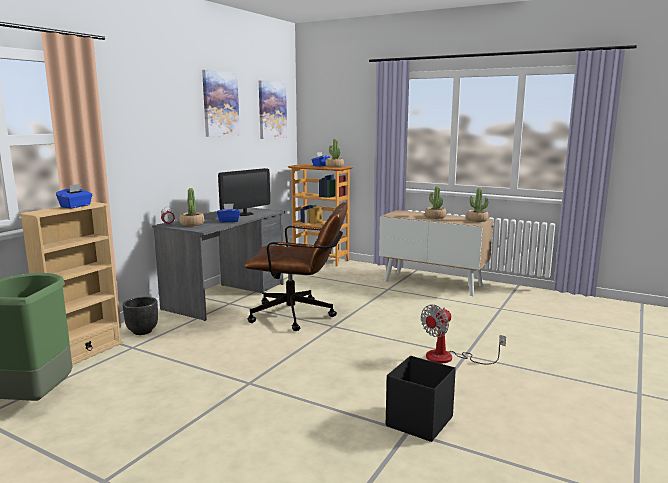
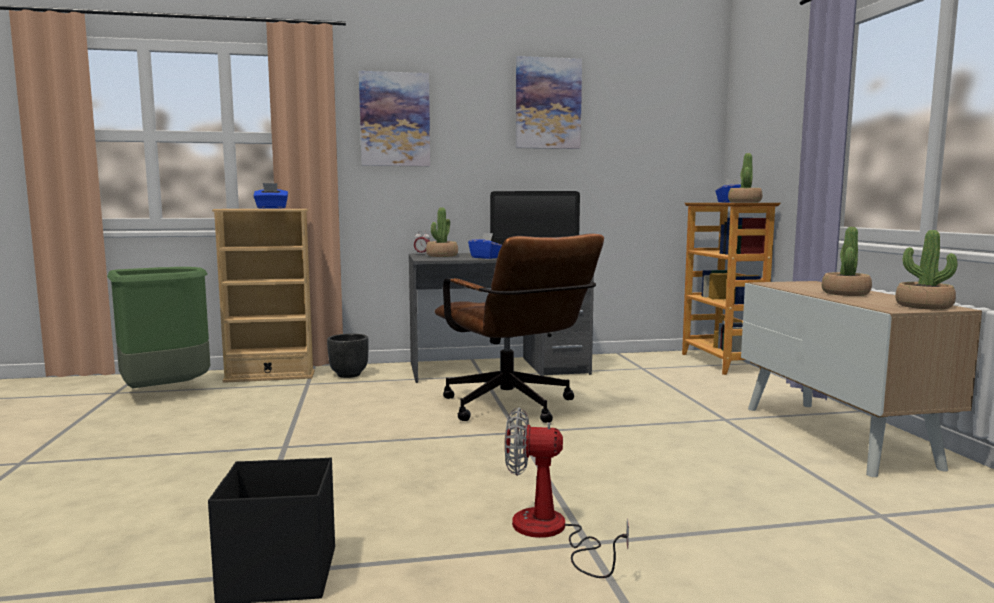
camera: 50 degrees right, 5 degrees down
(272, 110) = (662, 114): picture -> picture (395, 119)

